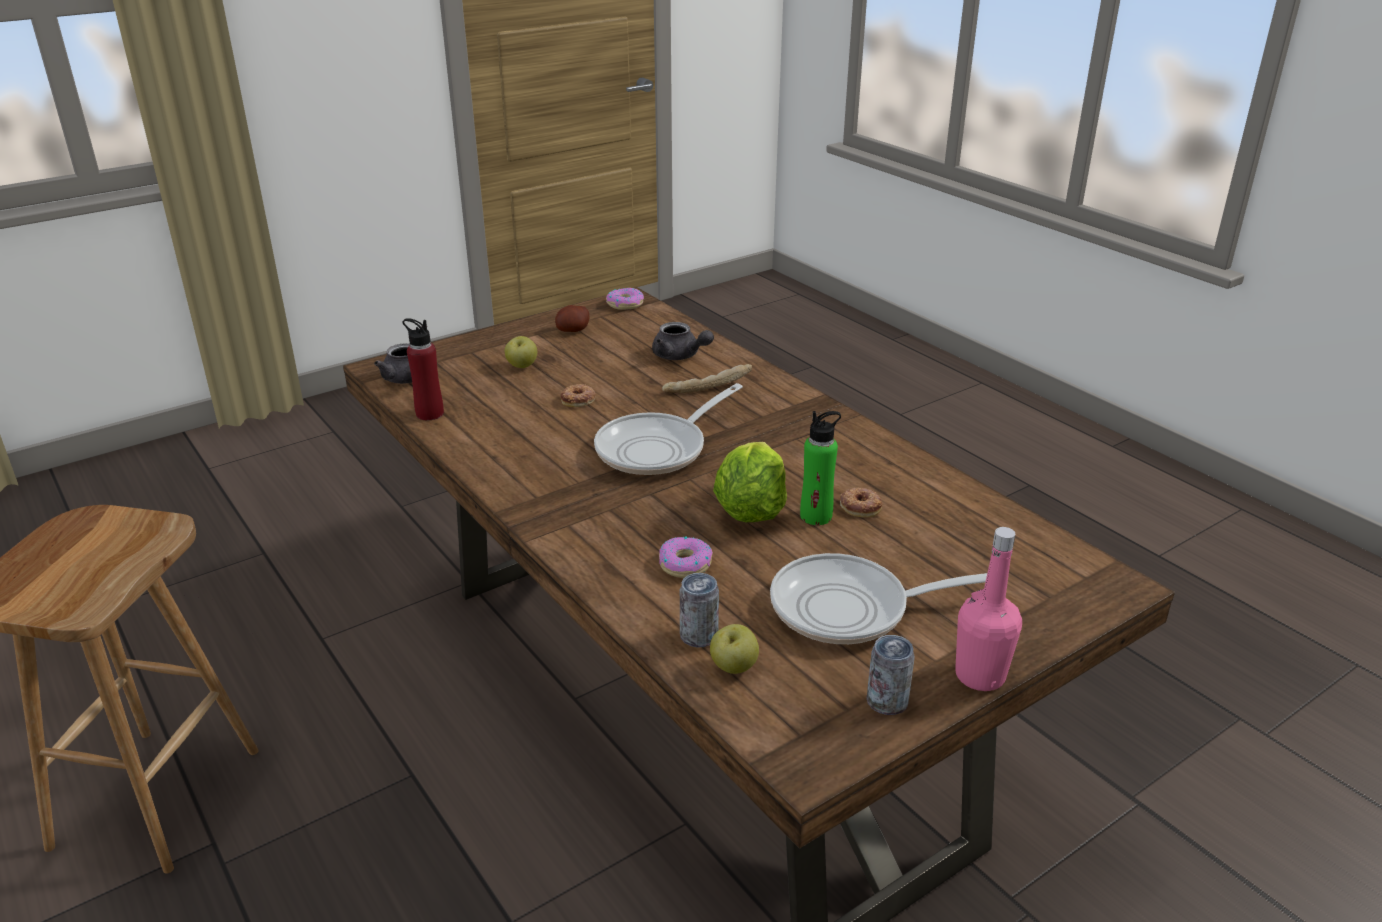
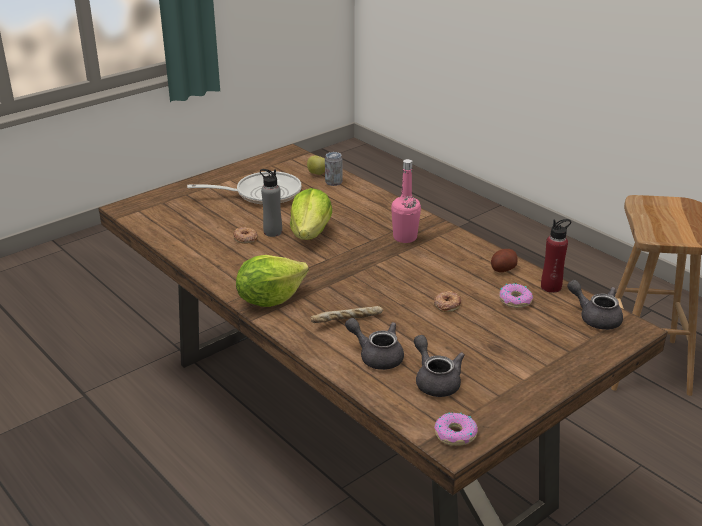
camera: 175 degrees right, 0 degrees up
(522, 366) = (512, 336): apple -> none
(573, 330) = (491, 386): potato -> potato (503, 269)
(626, 336) = (435, 380): none -> grey teapot
(658, 449) = (374, 268): frying pan -> none
(684, 564) = (344, 207): donut -> donut (515, 300)
(805, 415) = (270, 299): none -> lettuce
(816, 516) = (272, 232): green bottle -> grey bottle
(887, 702) = (255, 167): can -> none
(980, 675) = (213, 175): pink bottle -> pink bottle (405, 237)

